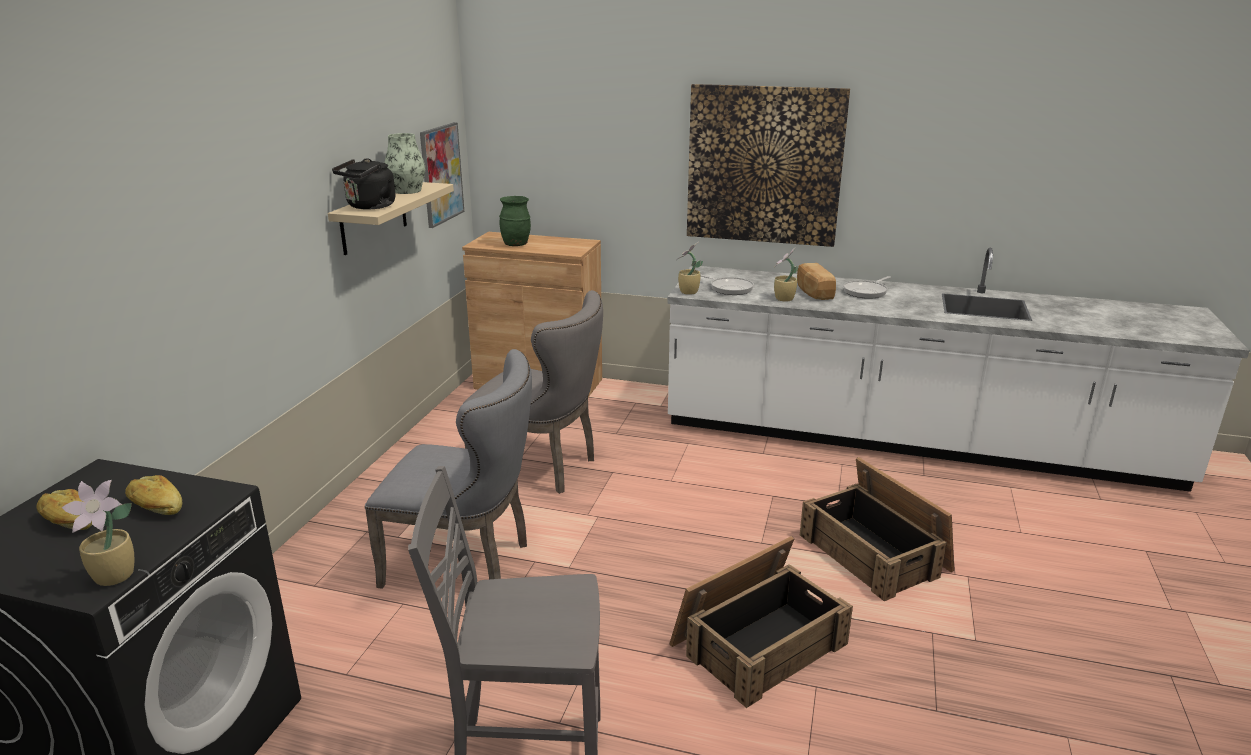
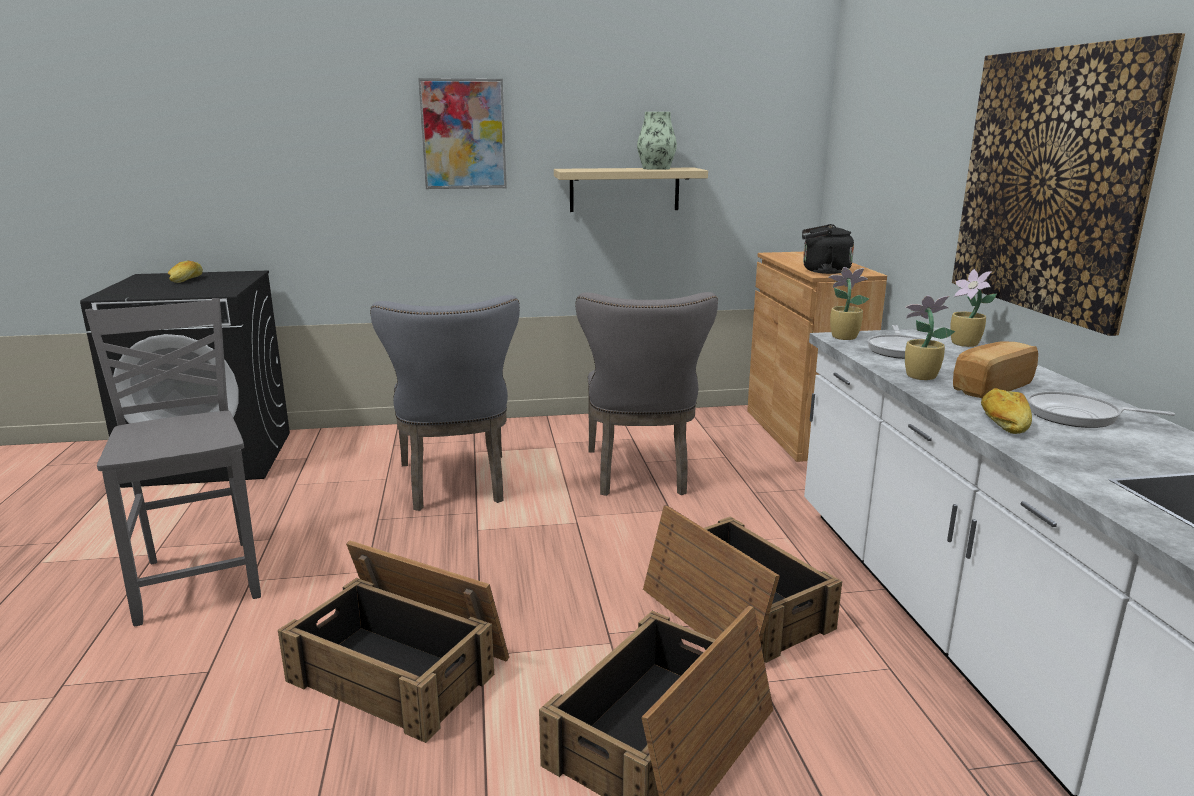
camera: 65 degrees right, 5 degrees down
(116, 577) = (119, 296): potted plant -> potted plant (965, 344)
(155, 507) = (205, 286): bread -> bread (1002, 424)
(369, 207) = (585, 169): black kettle -> black kettle (822, 271)
(441, 174) = (760, 173): picture -> picture (463, 134)
(516, 244) = (800, 260): green vase -> none
(761, 490) = (734, 609): none -> crate

